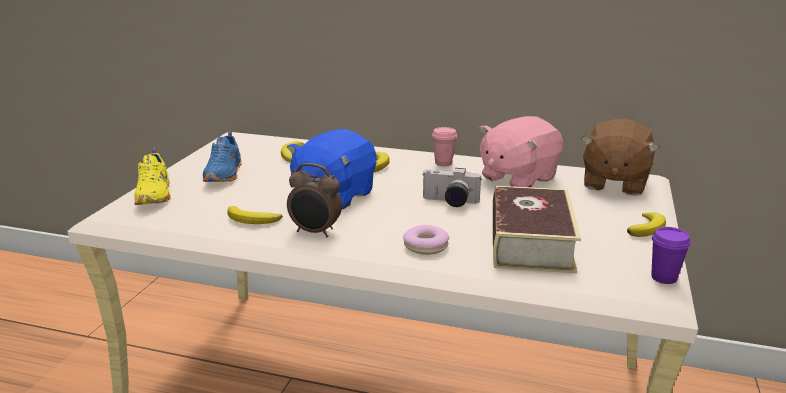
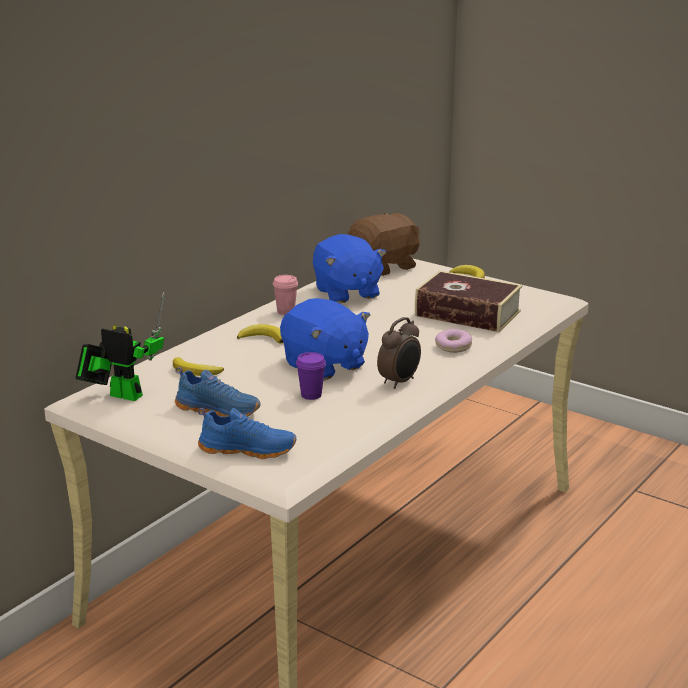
camera: 70 degrees left, 0 degrees up
(155, 195) = (248, 449): yellow shoe -> blue shoe
(241, 143) = (121, 394): none -> toy robot
(253, 220) = (354, 405): banana -> none
(450, 202) = (377, 325): camera -> none
(517, 178) = (346, 293): pink plush toy -> blue plush toy
(613, 183) = (384, 266): brown plush toy -> brown plush toy turned 75 degrees counterclockwise
(664, 278) = (539, 291): purple cup -> purple cup (311, 395)

